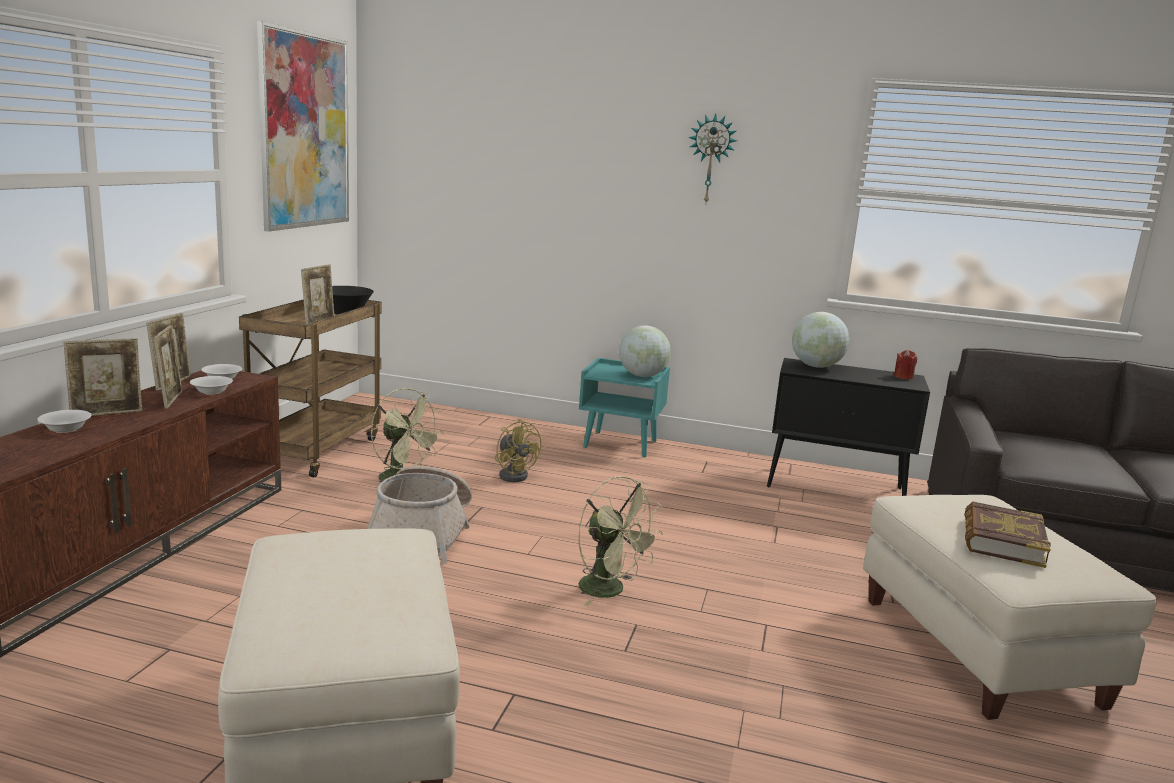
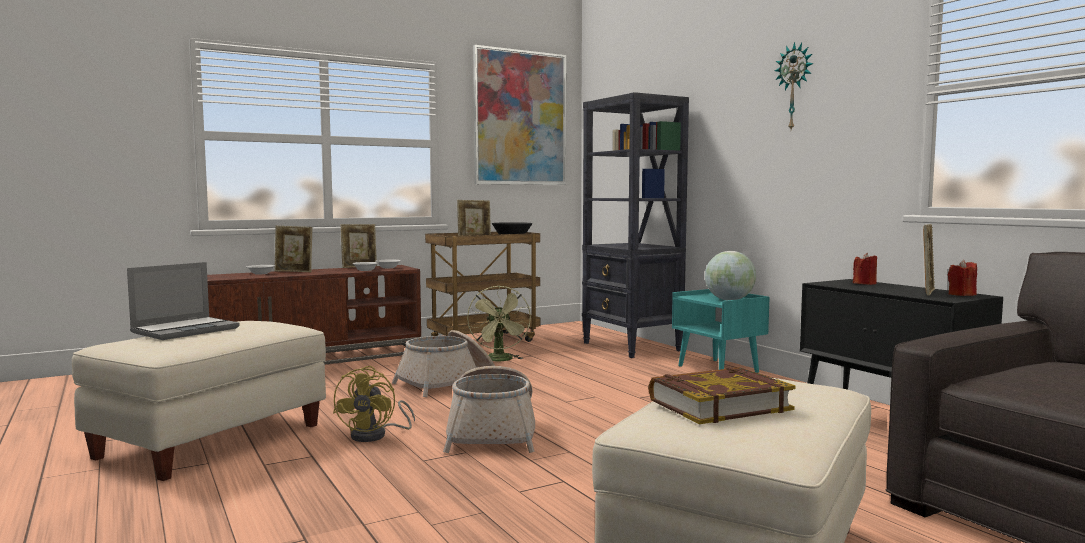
camera: 45 degrees right, 10 degrees down
(171, 400) = (336, 270): picture frame -> picture frame (927, 292)
(302, 588) = (186, 330): none -> laptop
(493, 427) = (632, 347): none -> black bookcase
(515, 474) = (583, 370): yellow fan -> yellow fan (376, 435)
(610, 591) = (493, 433): green fan -> basket
(816, 366) = (864, 283): globe -> red candle

